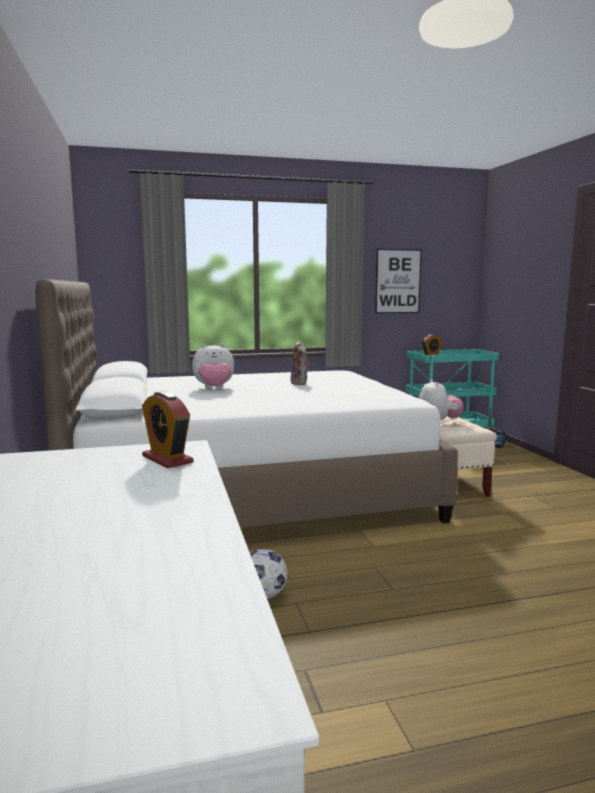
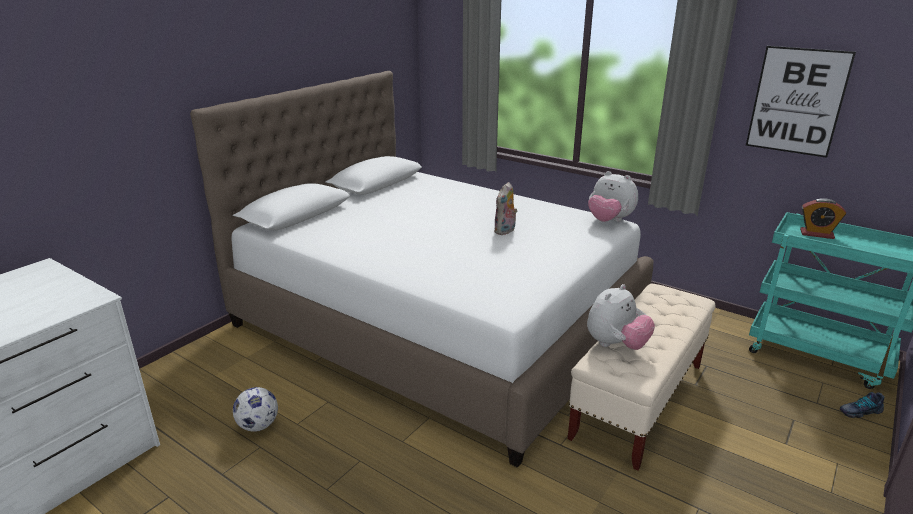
camera: 50 degrees right, 15 degrees up
(167, 459) = (54, 306): alarm clock -> none
(214, 389) = (417, 212): plush toy -> plush toy (609, 221)

